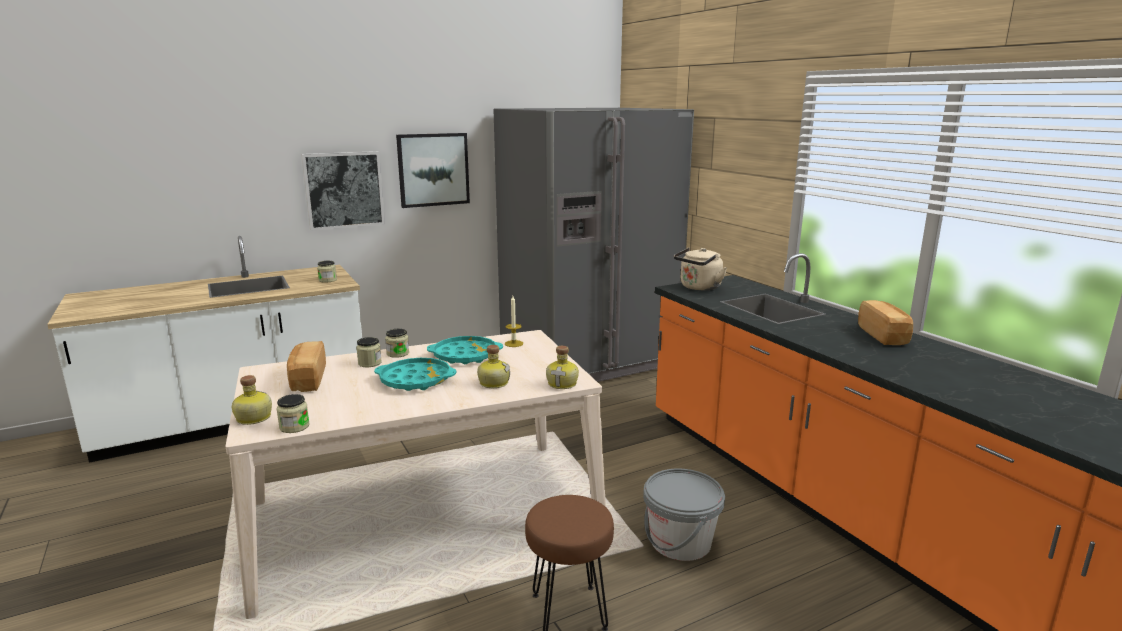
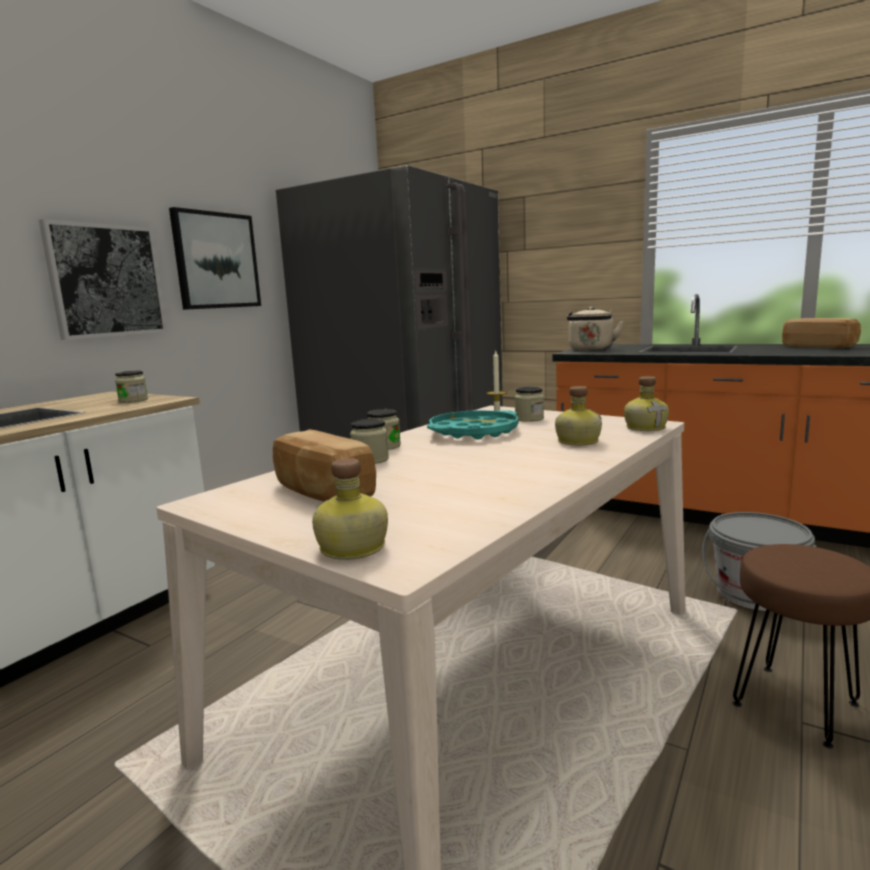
camera: 30 degrees left, 5 degrees down
(294, 427) = (454, 536): jar -> jar (529, 418)
(416, 380) = (480, 458): turquoise tray -> none

